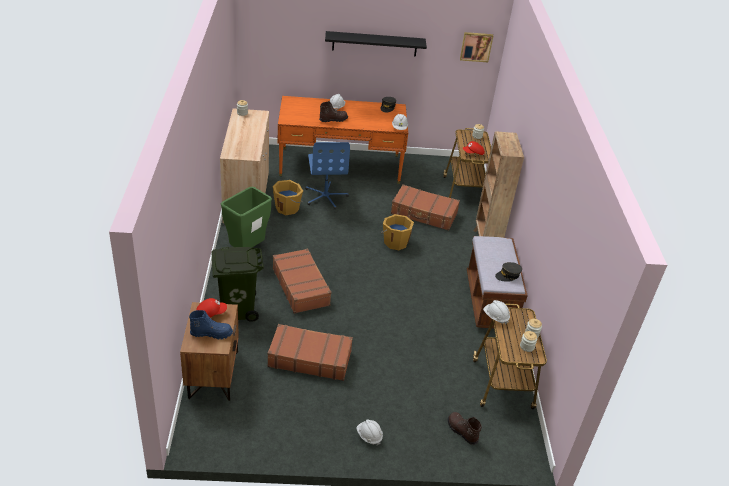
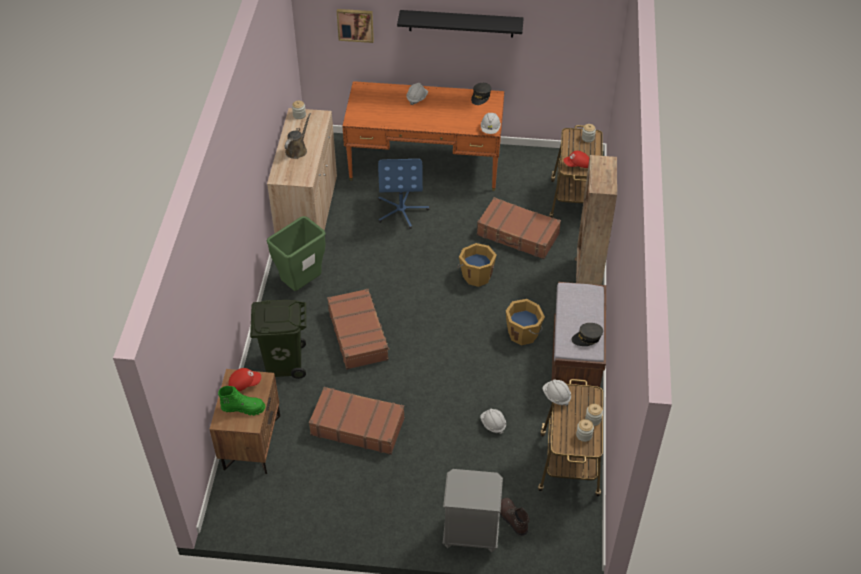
camera: 10 degrees right, 10 degrees up
(211, 333) = (243, 408): blue boot -> green boot
(243, 136) = (297, 150): none -> brown watering can
(287, 208) = (354, 227): orange bucket -> orange bucket (523, 333)
(333, 120) = (410, 118): brown boot -> none
(369, 436) = (410, 520): white hard hat -> white hard hat (493, 424)
(426, 445) = (470, 534): none -> grey nightstand
(476, 46) = (588, 26): picture -> picture (355, 24)

